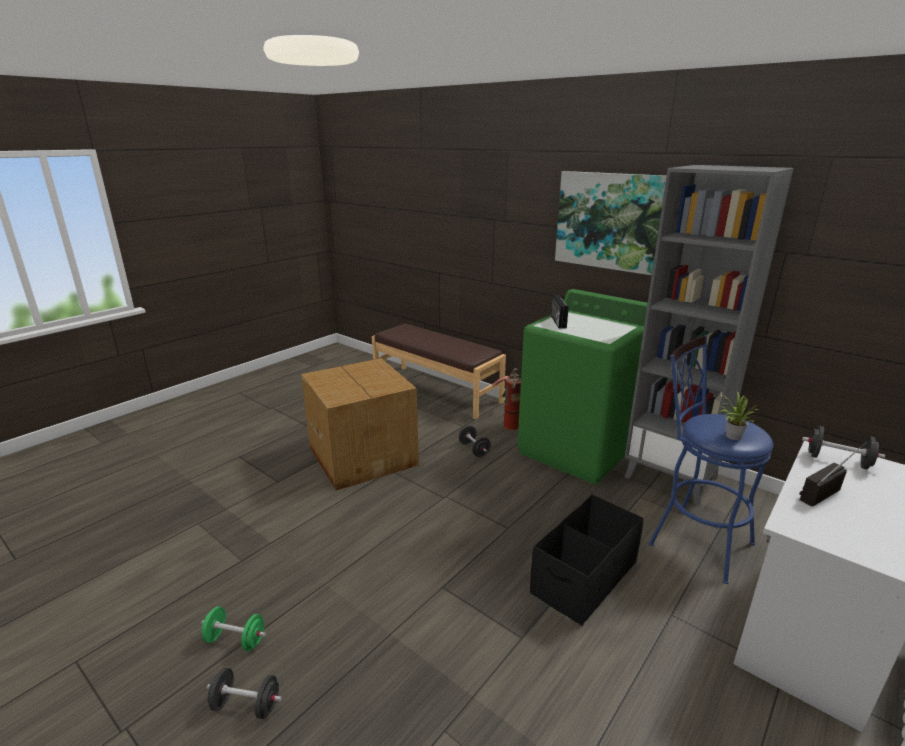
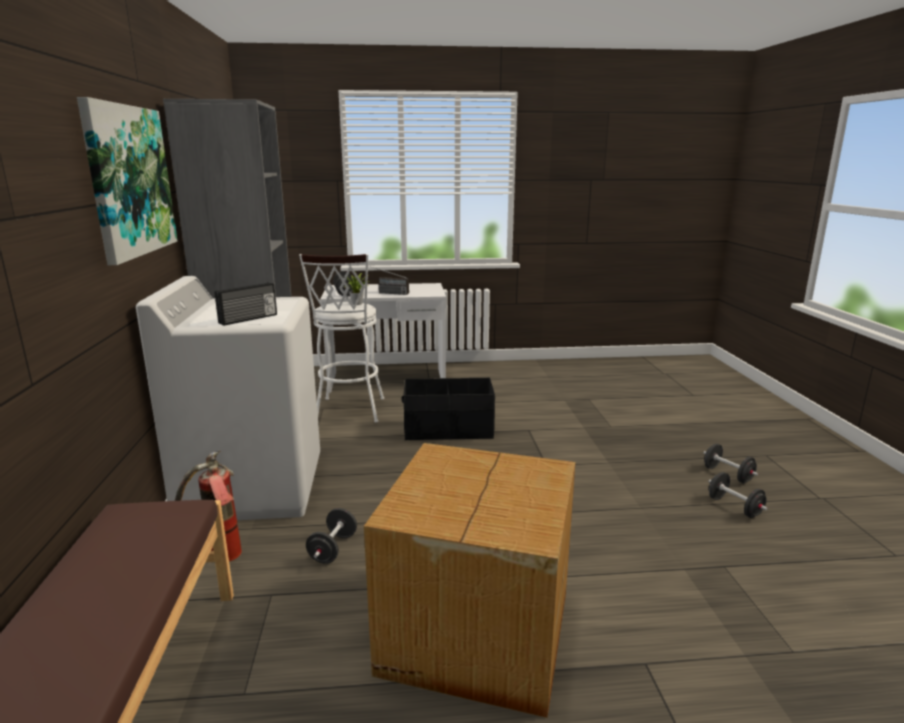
camera: 135 degrees left, 5 degrees down
(236, 640) = (734, 507): green dumbbell -> black dumbbell
(577, 450) = (253, 487): green washing machine -> white washing machine
(692, 539) = (349, 412): blue stool -> white stool

